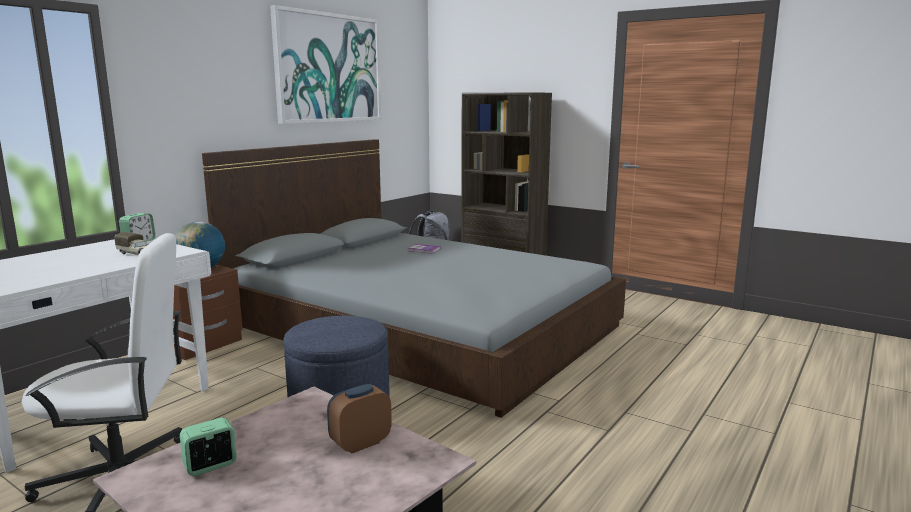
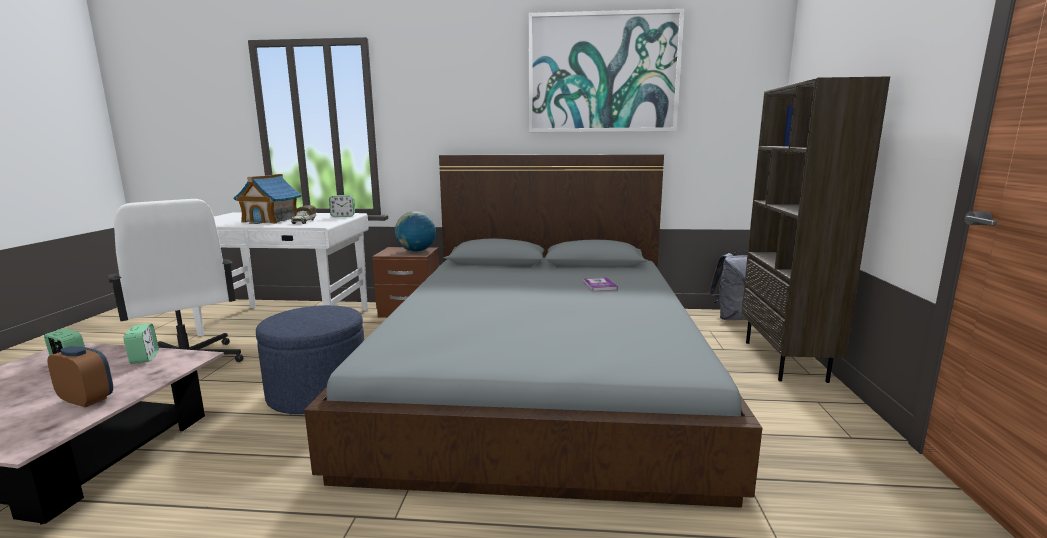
camera: 60 degrees right, 0 degrees up
(73, 263) = (271, 220): none -> toy house
(268, 423) = (144, 358): none -> alarm clock

